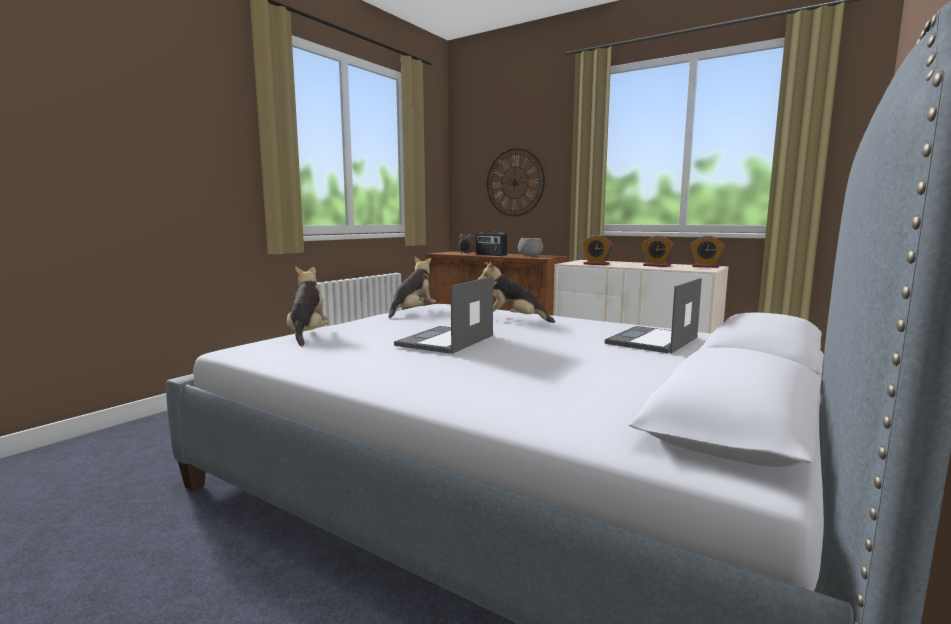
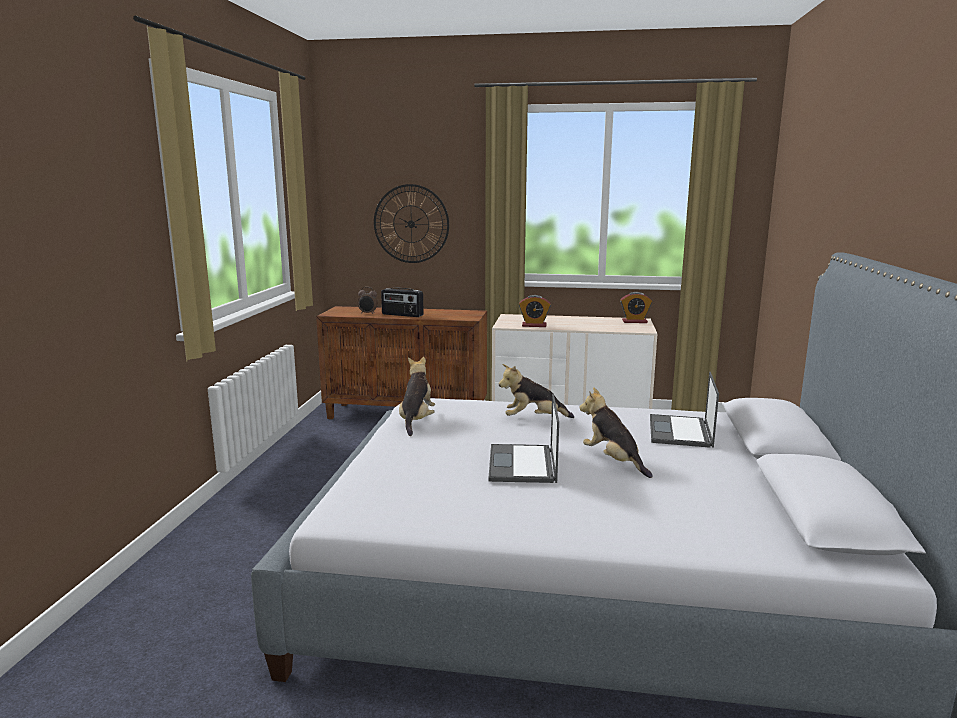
camera: 25 degrees left, 5 degrees up
(308, 335) = (372, 480): plush toy -> plush toy (613, 461)
(530, 255) = (446, 313): grey bowl -> none
(656, 266) = (592, 324): alarm clock -> none

